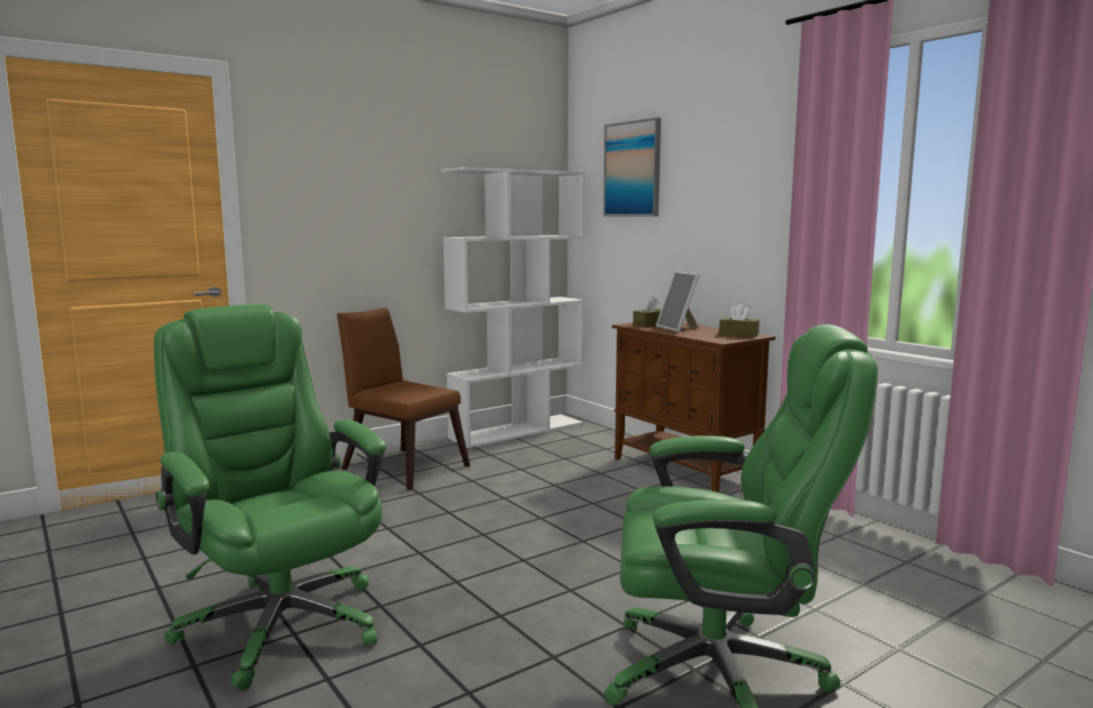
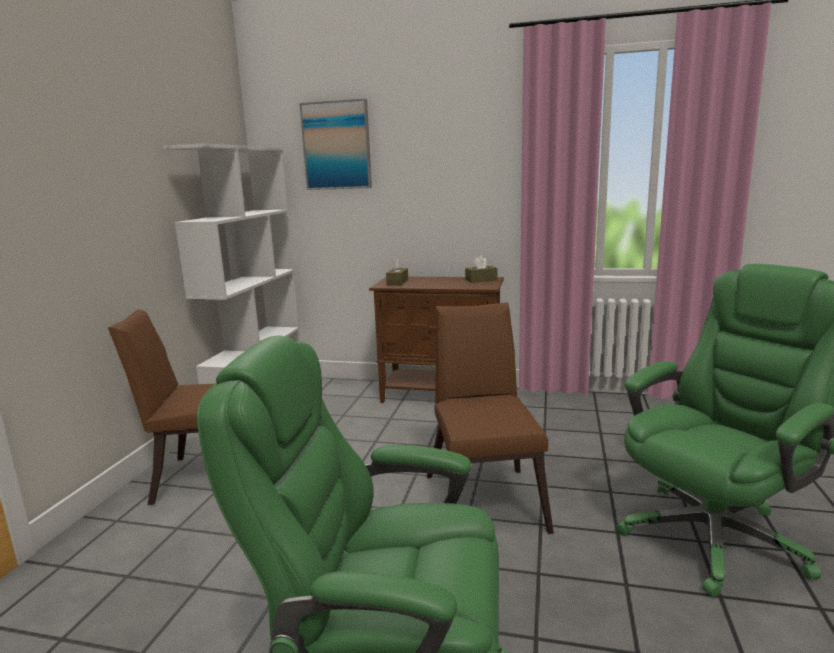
camera: 40 degrees left, 5 degrees up
(562, 554) = (484, 497): none -> brown chair
(679, 328) = (428, 282): picture frame -> none

